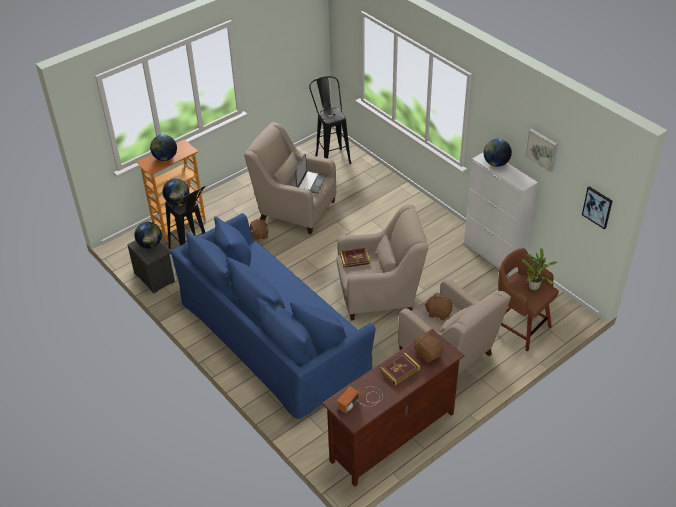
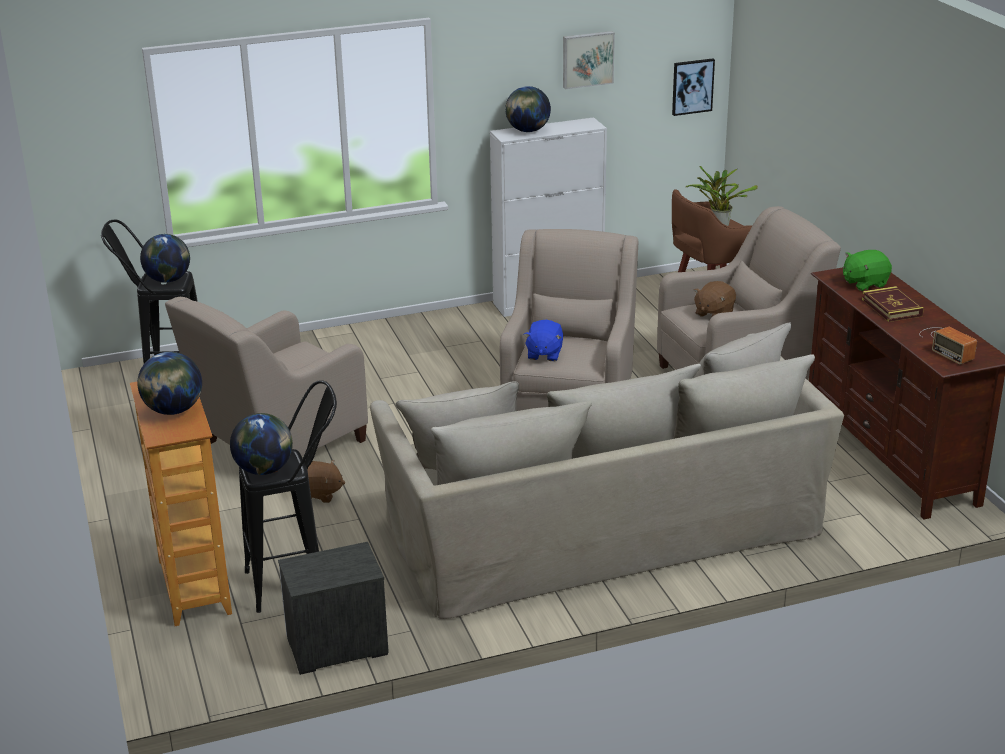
camera: 70 degrees left, 15 degrees down
(150, 245) = (320, 564): globe -> globe (168, 280)
(273, 333) = (601, 524): blue sofa -> beige sofa
(311, 182) = (301, 358): laptop -> none
(355, 259) = (544, 354): book -> blue plush toy
(428, 354) = (864, 283): brown plush toy -> green plush toy

